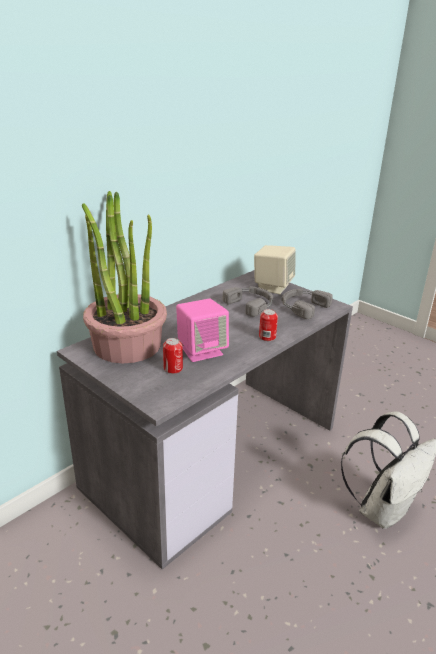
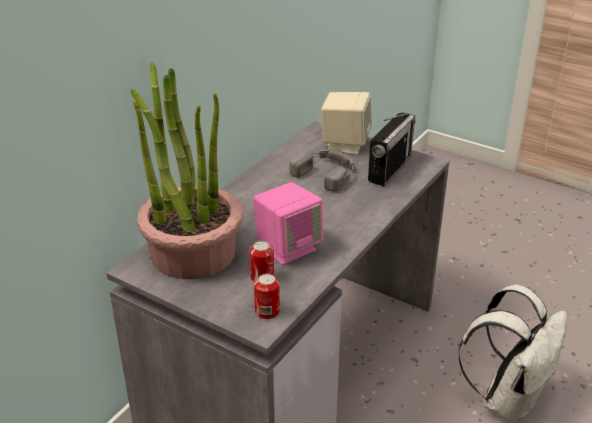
camera: 10 degrees left, 5 degrees up
(267, 337) = (360, 218): can -> can (267, 311)
(302, 306) = (390, 169): grey headphones -> radio

